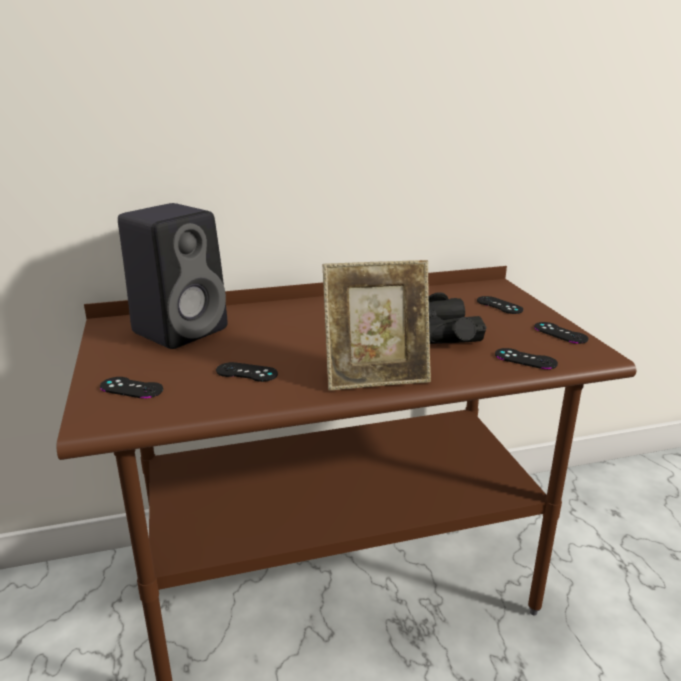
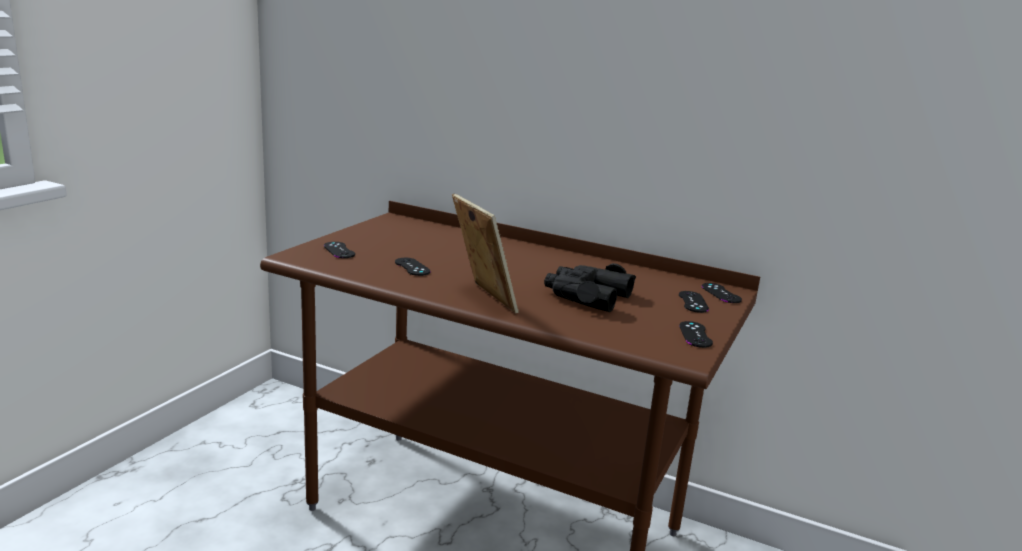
camera: 40 degrees right, 5 degrees down
(182, 329) = (426, 235): black speaker -> none
(376, 377) = (481, 299): picture frame -> picture frame turned 150 degrees counterclockwise
(525, 359) = (616, 334): black game controller -> black game controller (721, 293)

